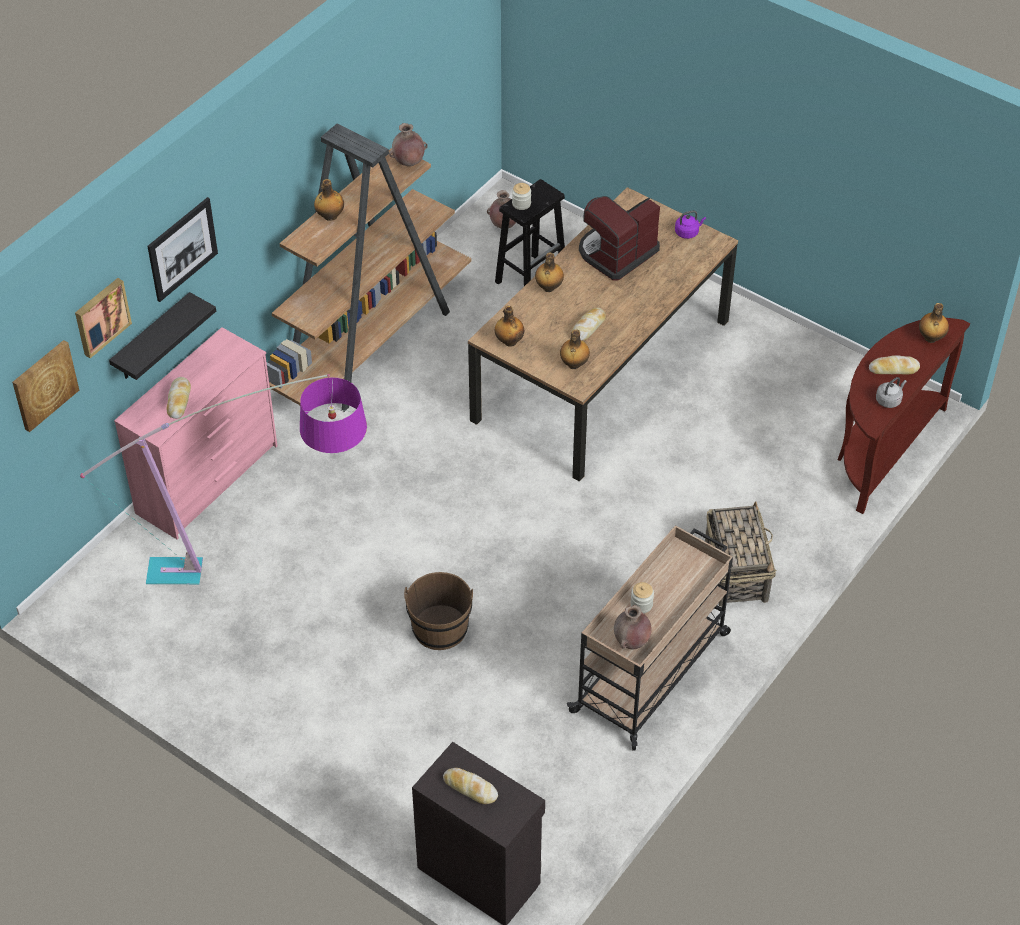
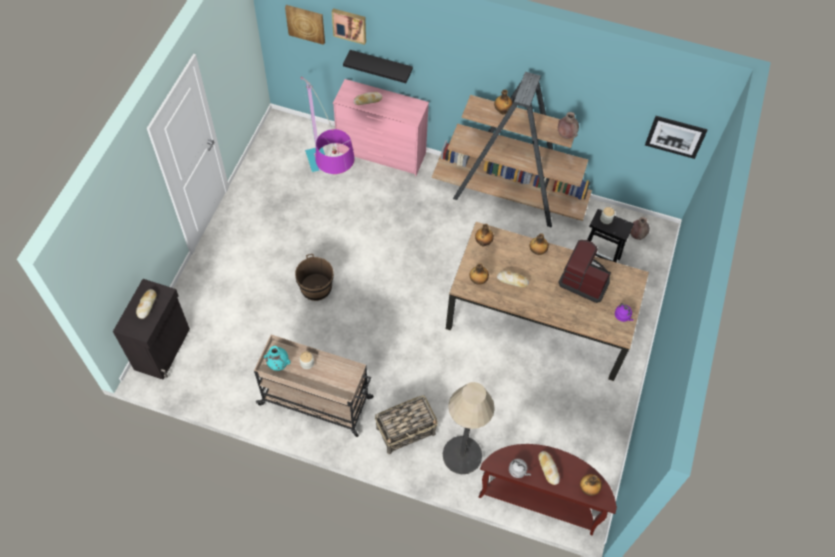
camera: 70 degrees right, 10 degrees up
(182, 249) = (413, 42): picture -> picture (675, 136)
(631, 642) = (278, 364): brown vase -> turquoise vase
(793, 515) = (462, 455): none -> floor lamp

